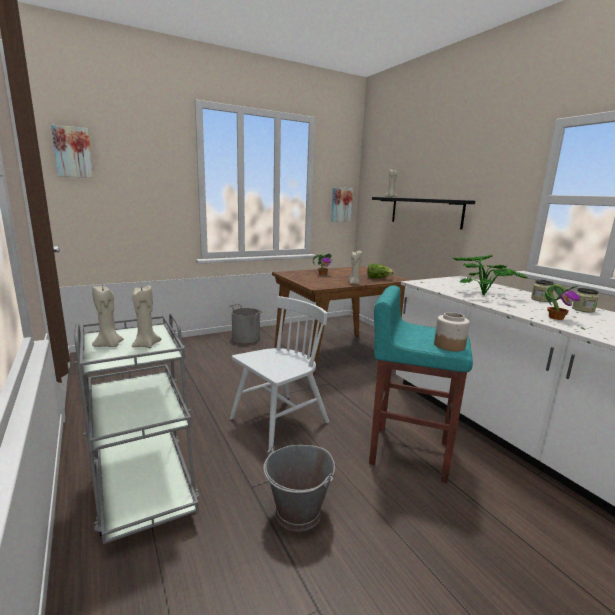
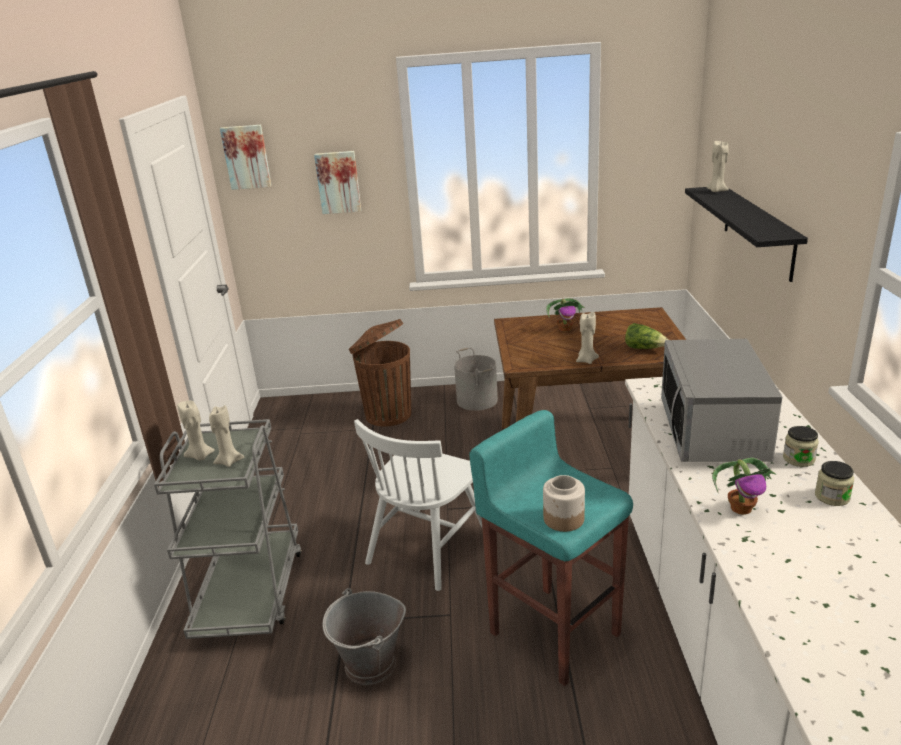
camera: 30 degrees right, 10 degrees up
(187, 351) = (387, 414): none -> brown trash can
(279, 421) = (428, 547): white chair -> white chair turned 135 degrees clockwise
(341, 204) = (658, 184): picture -> picture (338, 182)
(483, 294) = (713, 432): potted plant -> microwave

